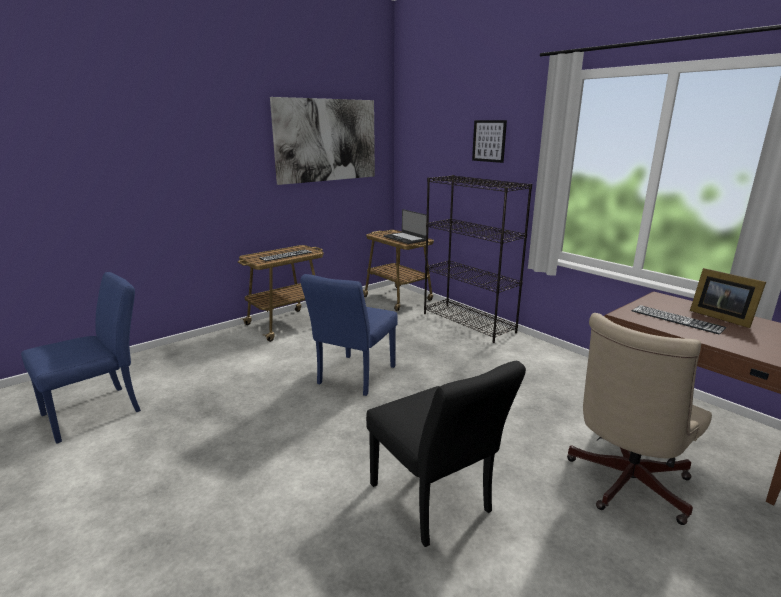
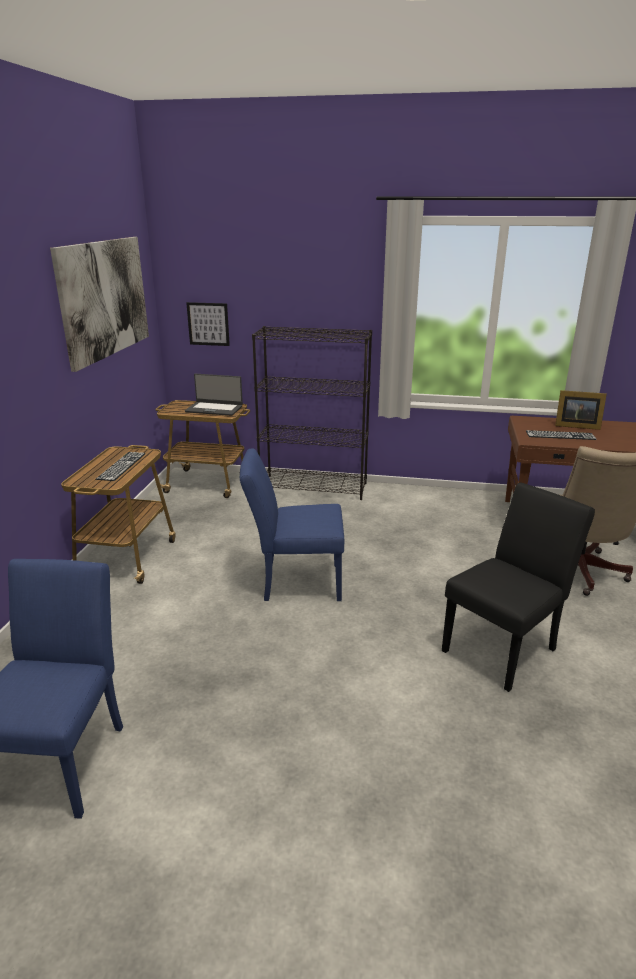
camera: 40 degrees left, 5 degrees up
(353, 377) = (294, 582): blue chair -> blue chair turned 105 degrees clockwise
(435, 503) = (505, 646): black chair -> black chair turned 60 degrees counterclockwise
(489, 141) = (309, 285): picture -> picture (208, 324)

